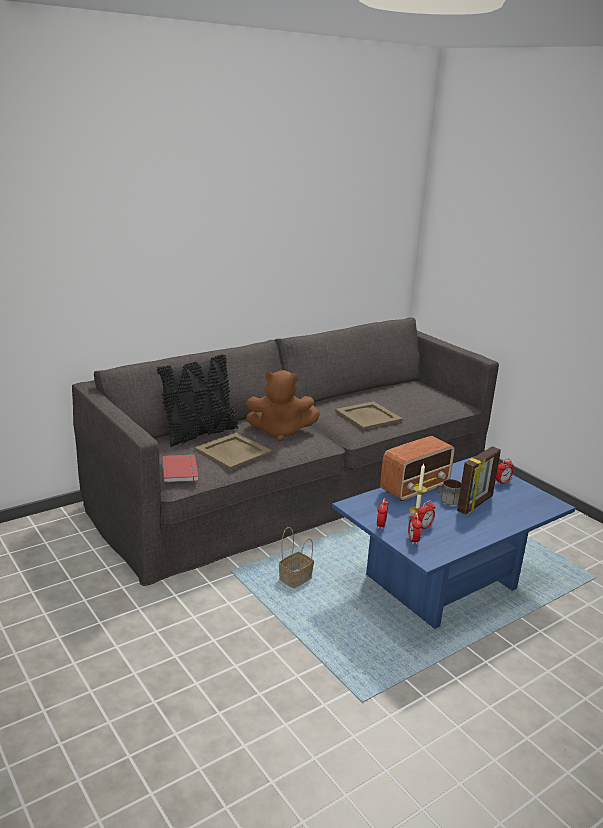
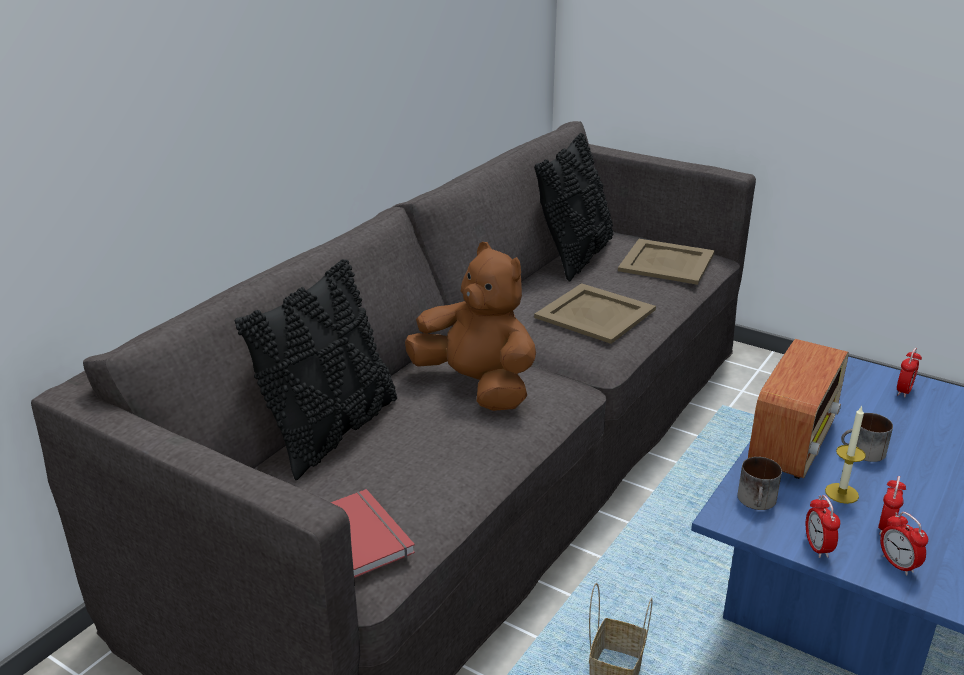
camera: 20 degrees left, 5 degrees up
(233, 451) = (427, 455): beige tray -> beige tray (666, 262)
(280, 432) = (477, 386): brown plush toy -> brown plush toy turned 120 degrees counterclockwise
(372, 504) = (758, 502): none -> mug
(385, 389) = (575, 256): none -> black pillow
(475, 504) = (911, 448): picture frame -> none

